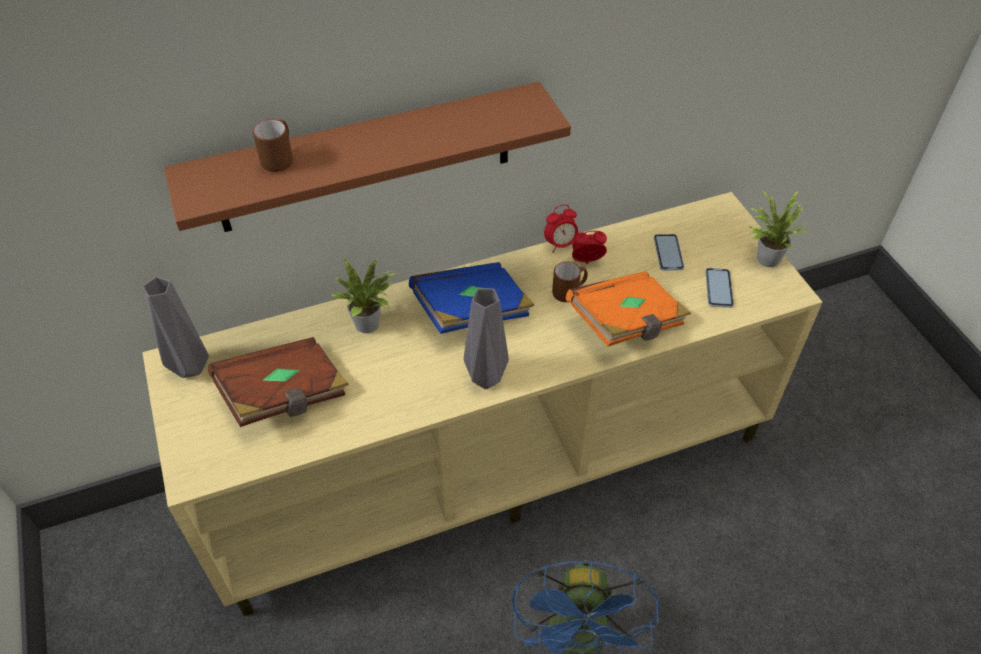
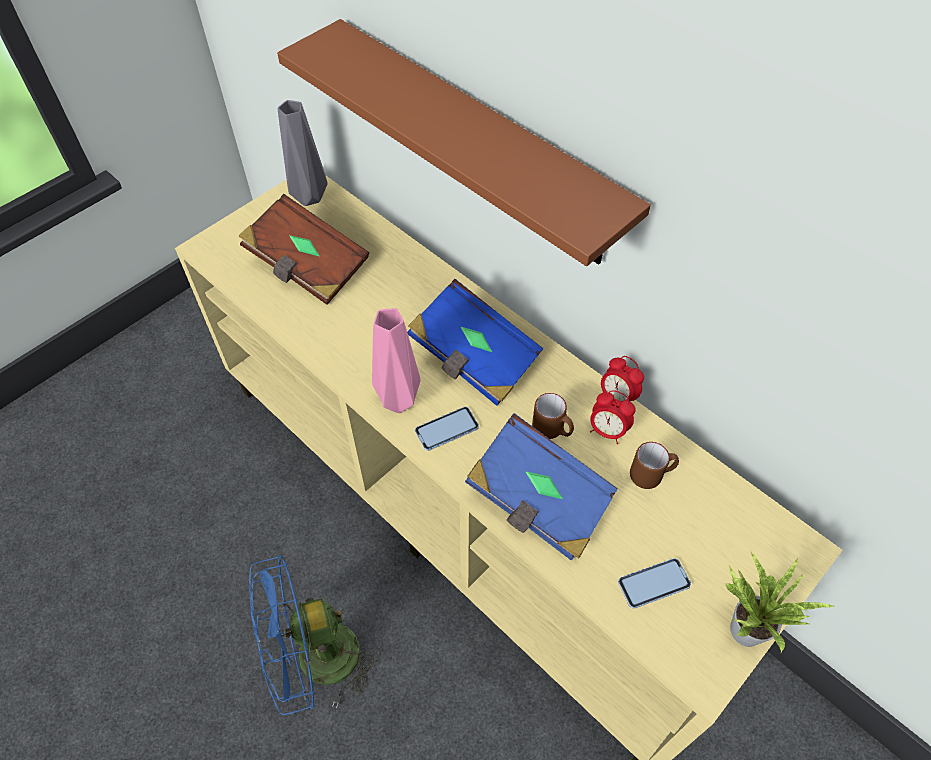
camera: 65 degrees right, 5 degrees up
(280, 159) = (389, 74): brown mug -> brown mug (651, 475)
(370, 324) = (416, 288): potted plant -> none
(487, 379) = (397, 402): grey vase -> pink vase
(587, 262) = (607, 431): alarm clock -> alarm clock turned 150 degrees clockwise
(626, 323) = (538, 501): orange book -> blue book
(668, 253) = (676, 509): phone -> phone (446, 429)

